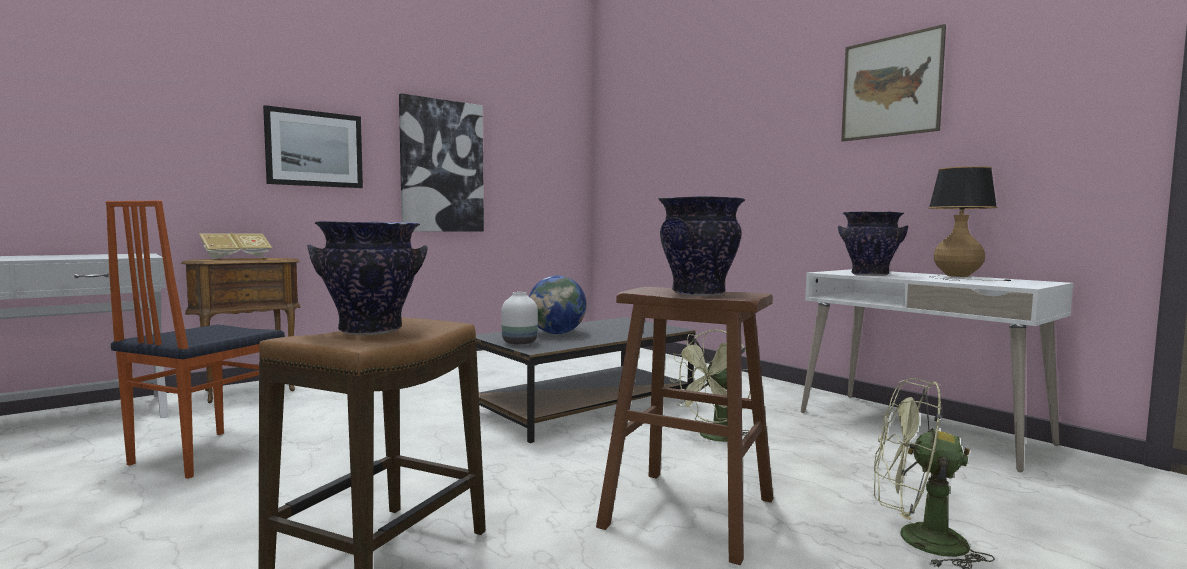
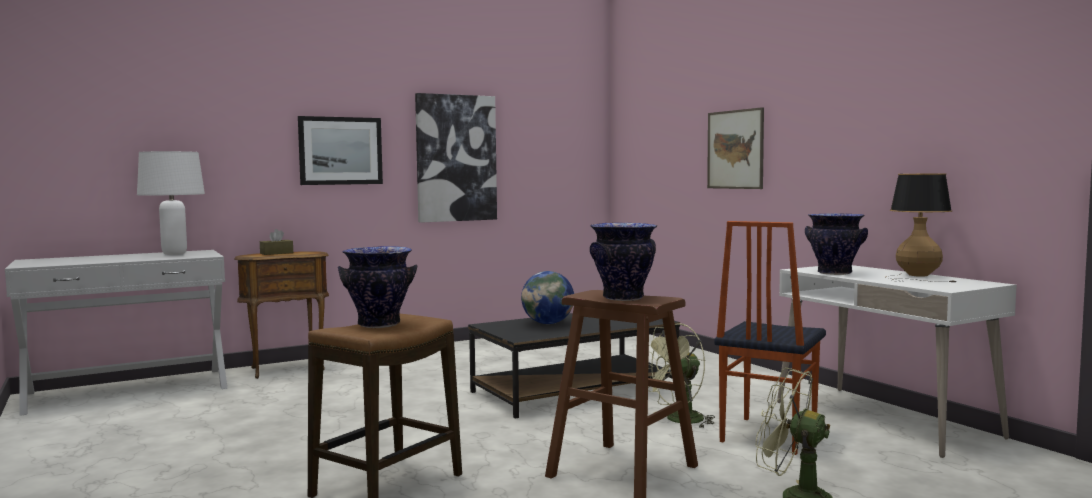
camera: 10 degrees right, 0 degrees up
(98, 255) = (174, 254): none -> white table lamp
(203, 453) = (258, 416): chair -> chair (766, 435)
(236, 258) = (276, 253): book -> brown tissue box
(520, 342) = (510, 332): white vase -> none
(891, 87) = (870, 87): picture -> picture (735, 149)

